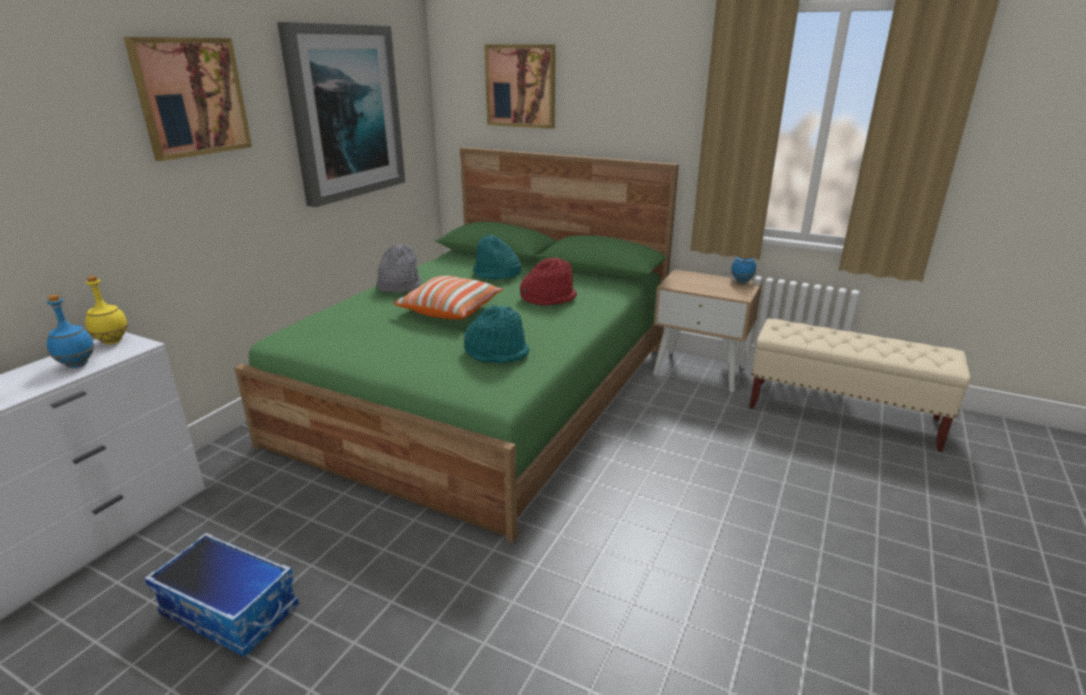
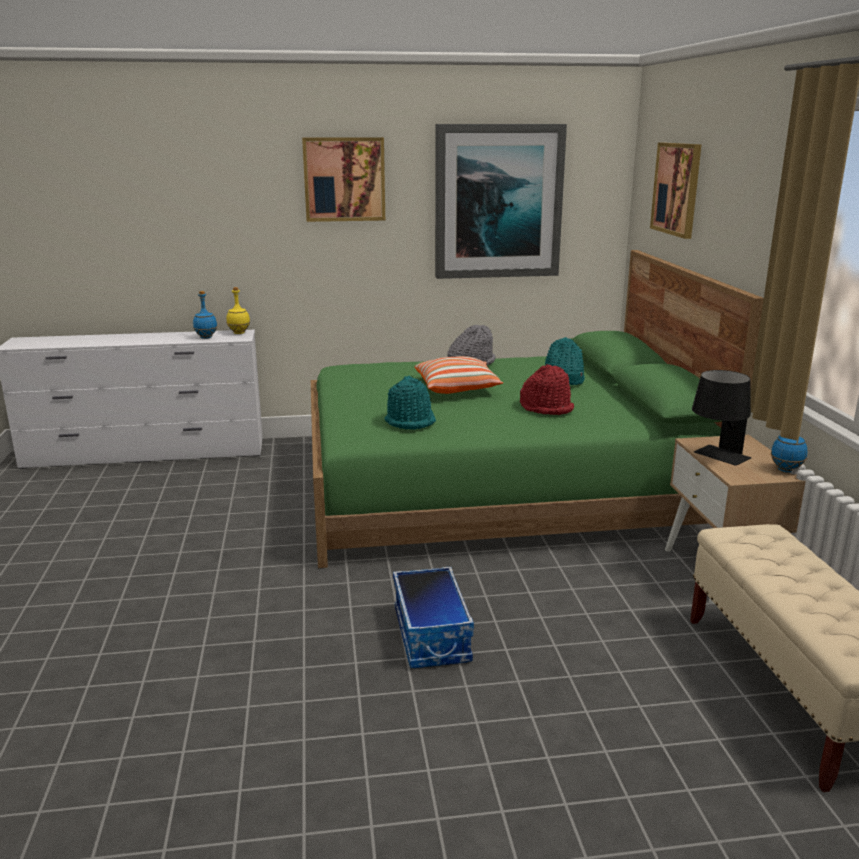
camera: 55 degrees right, 5 degrees down
(232, 610) = (174, 509): storage box -> storage box (432, 635)
(703, 289) = (716, 457): none -> black table lamp

